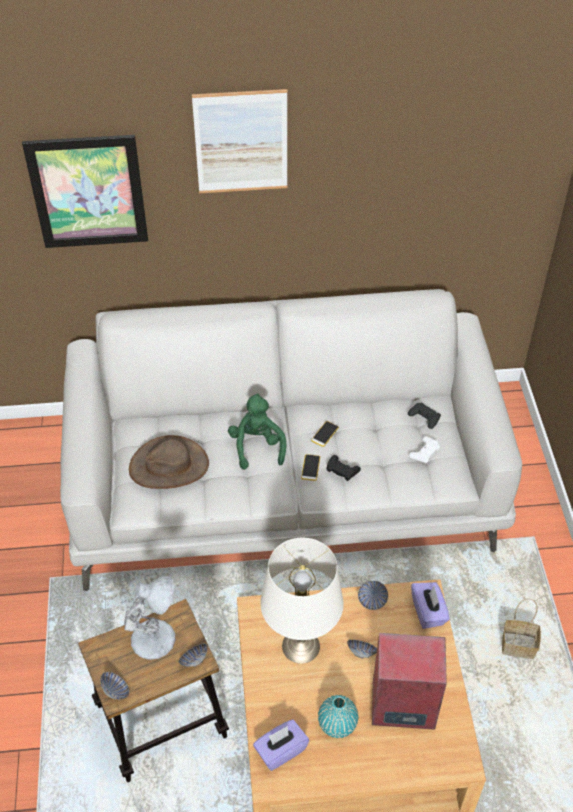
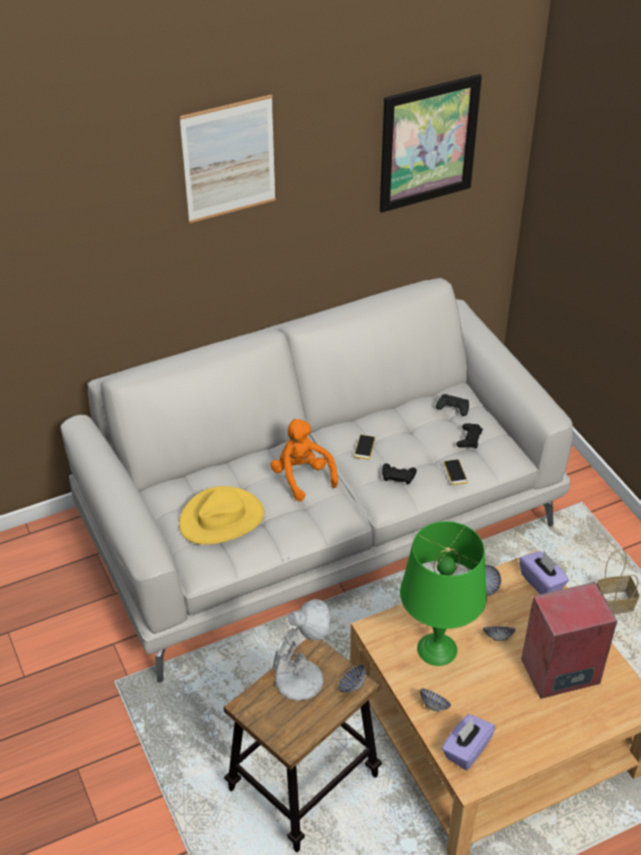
camera: 20 degrees left, 5 degrees down
(88, 192) = (75, 244): picture -> picture (428, 143)
(116, 691) = (287, 739): bowl -> bowl (434, 705)
(169, 466) = (222, 518): brown hat -> yellow hat
(257, 446) = (302, 476): green plush toy -> orange plush toy
(301, 645) = (437, 648): white table lamp -> green table lamp
(310, 467) = (366, 482): phone -> phone (455, 472)
(337, 724) = (507, 708): turquoise vase -> none
(424, 452) = (469, 439): white game controller -> black game controller

